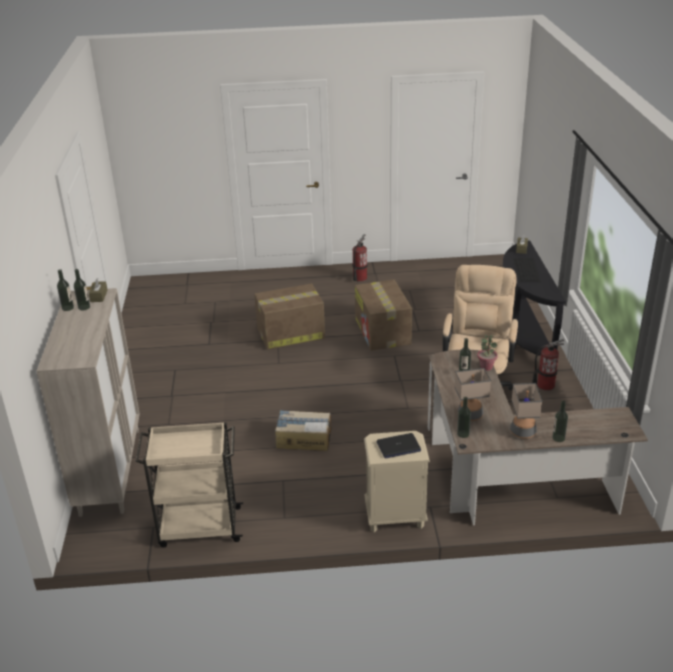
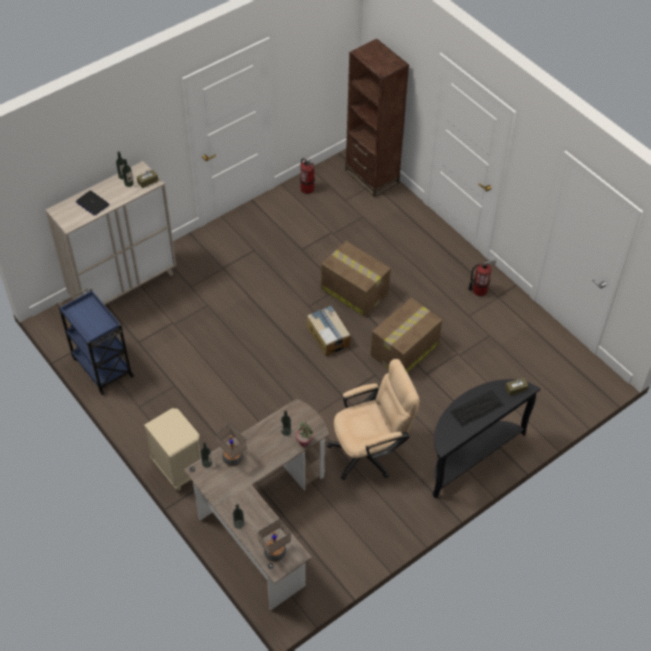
camera: 55 degrees right, 20 degrees up
(178, 282) = (372, 176): none -> brown bookcase
(198, 527) = (101, 366): beige cart -> blue cart
(303, 438) = (227, 372): cardboard box -> cardboard box (328, 335)
(398, 446) = (172, 432): laptop -> laptop (92, 203)
(523, 432) = (232, 499): table lamp -> table lamp (275, 552)
(545, 385) = (409, 499): fire extinguisher -> fire extinguisher (307, 189)

